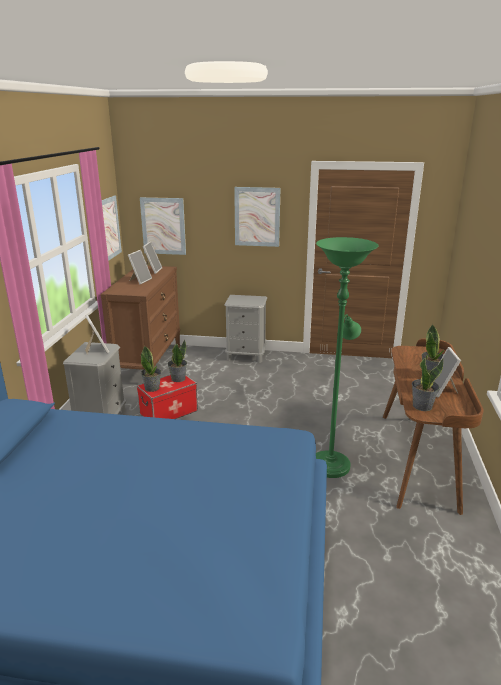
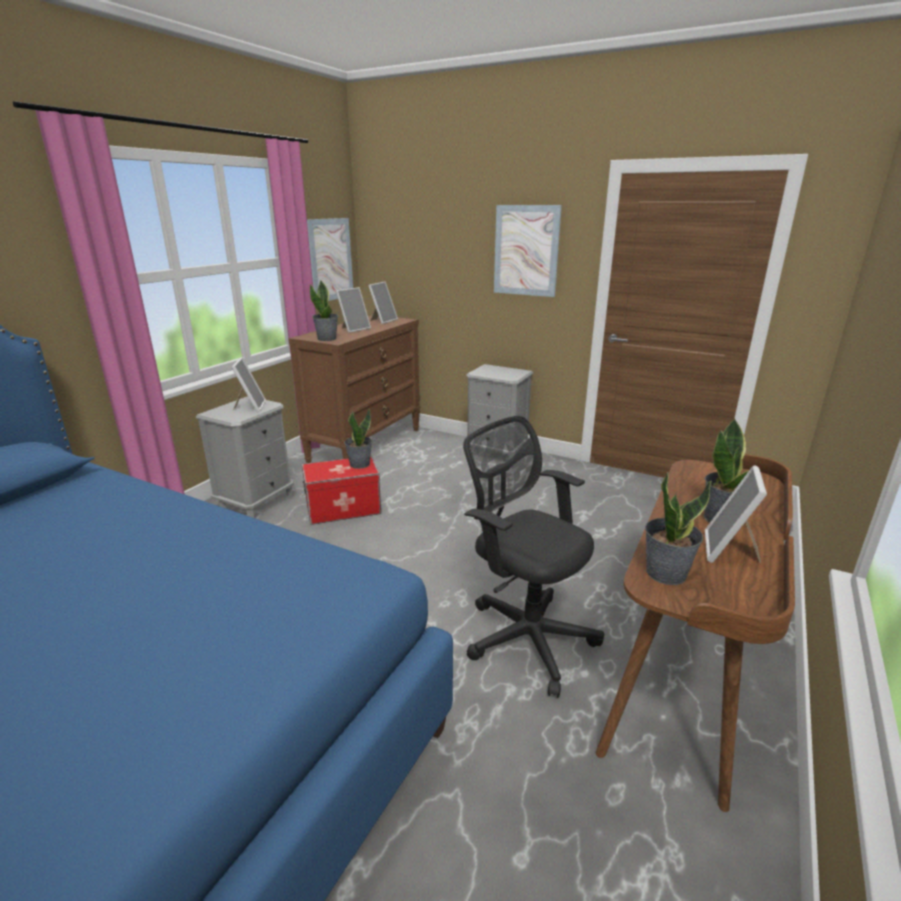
camera: 20 degrees right, 0 degrees up
(152, 388) = (317, 470): potted plant -> potted plant (327, 339)
(163, 226) = (405, 262): picture -> none
(331, 462) = (525, 635): green floor lamp -> black office chair

